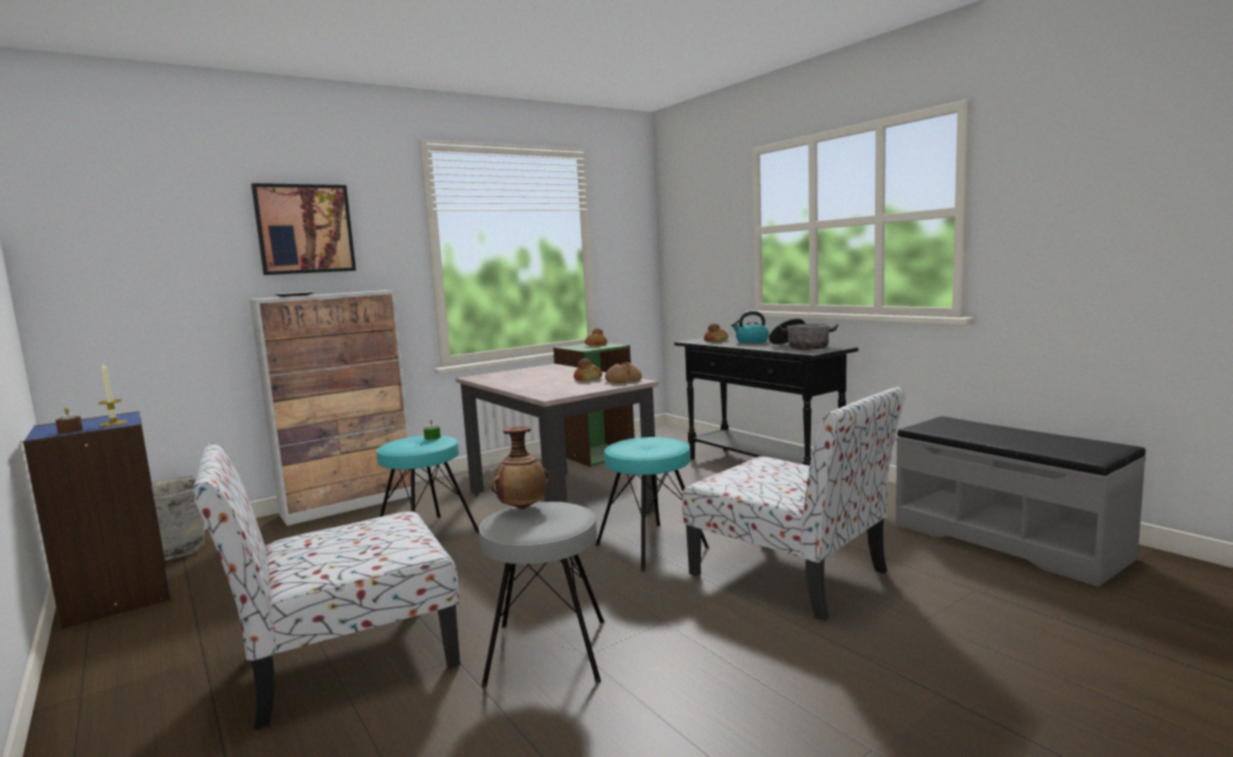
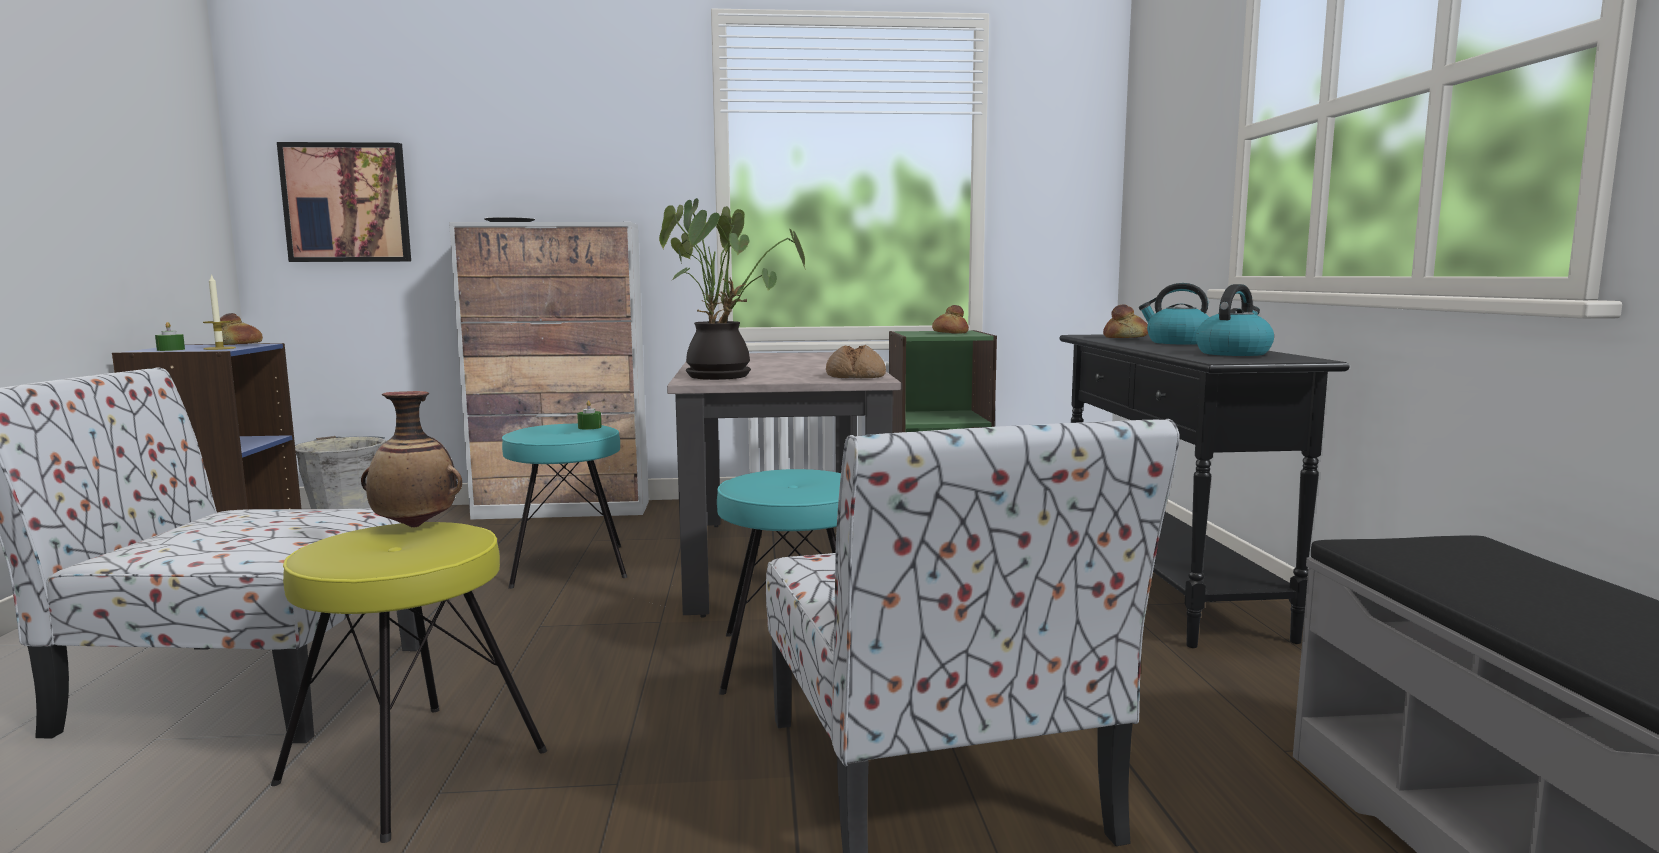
camera: 30 degrees right, 0 degrees up
(70, 431) = (171, 349): brown candle -> green candle
(305, 229) = (544, 136): picture -> picture (347, 203)
(546, 651) = (413, 766): grey stool -> yellow stool
(552, 391) = (724, 376): none -> potted plant
(588, 379) = (820, 370): bread -> bread (239, 344)
(800, 347) = (1233, 353): cooking pot -> kettle

